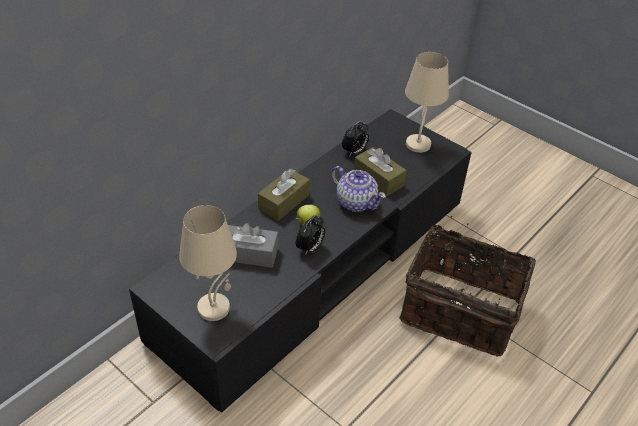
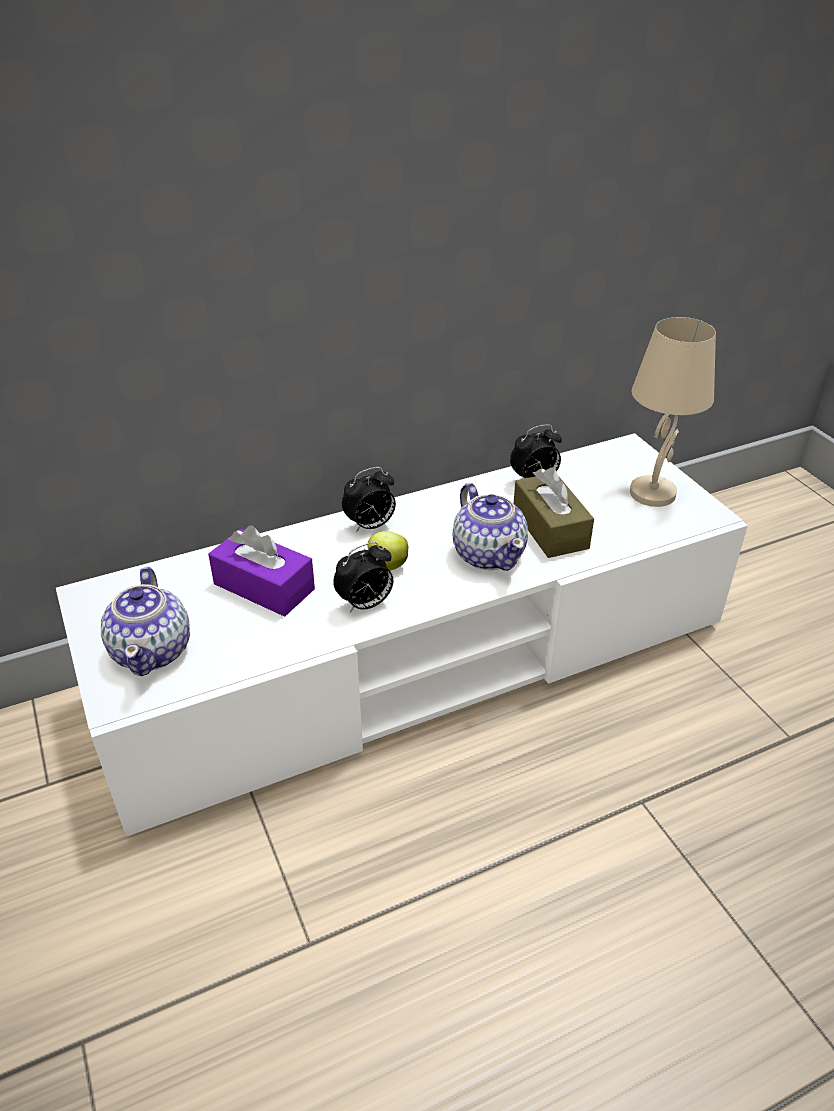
camera: 25 degrees right, 5 degrees down
(214, 307) = (153, 650): beige table lamp -> teapot
(249, 254) = (264, 586): grey tissue box -> purple tissue box
(284, 202) = (370, 526): brown tissue box -> alarm clock
(316, 268) = (417, 659): black tv stand -> white tv stand
(461, 309) = (636, 802): basket -> none

